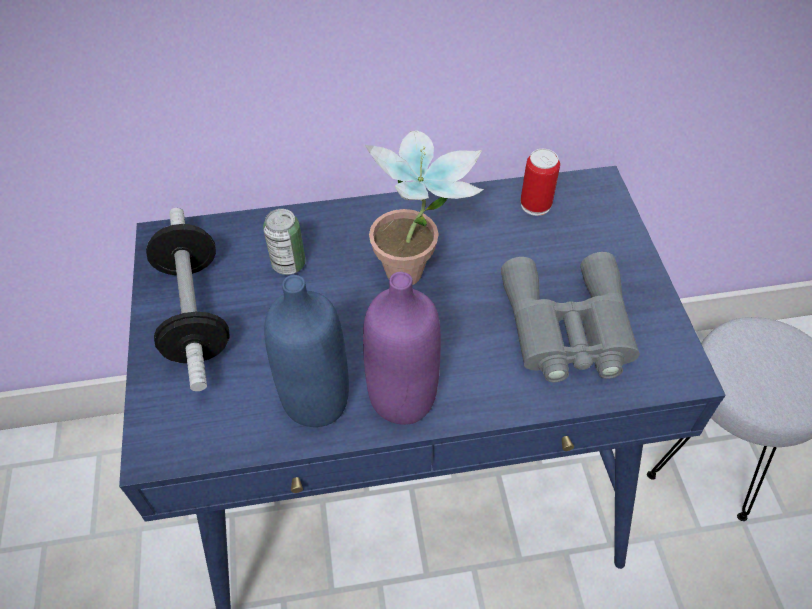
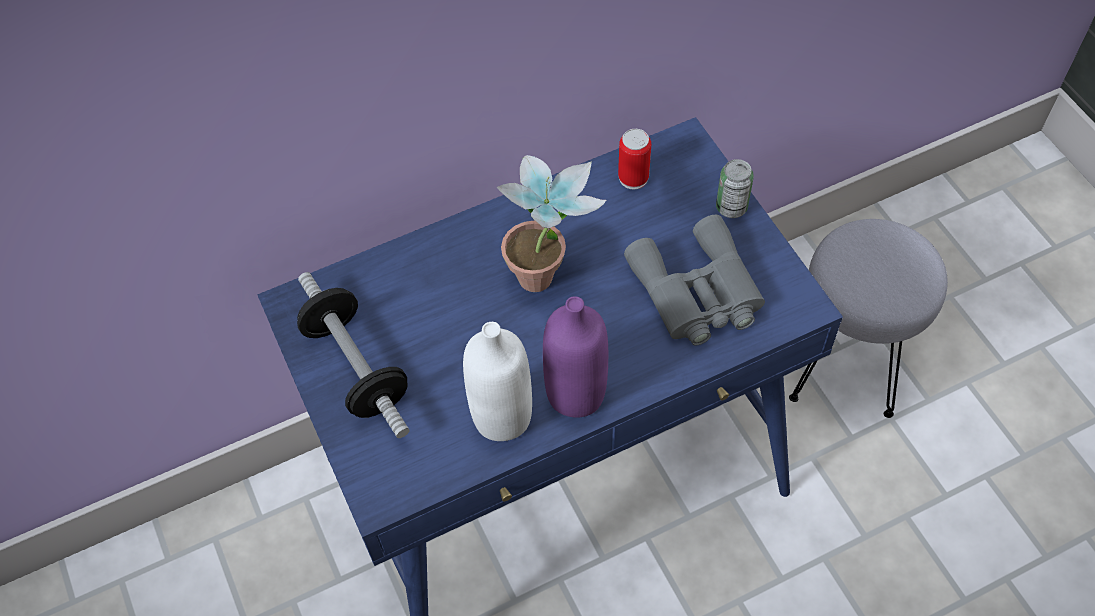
camera: 15 degrees left, 5 degrees up
(288, 264) = (424, 297): can -> can (731, 207)
(316, 401) = (502, 417): blue bottle -> white bottle

